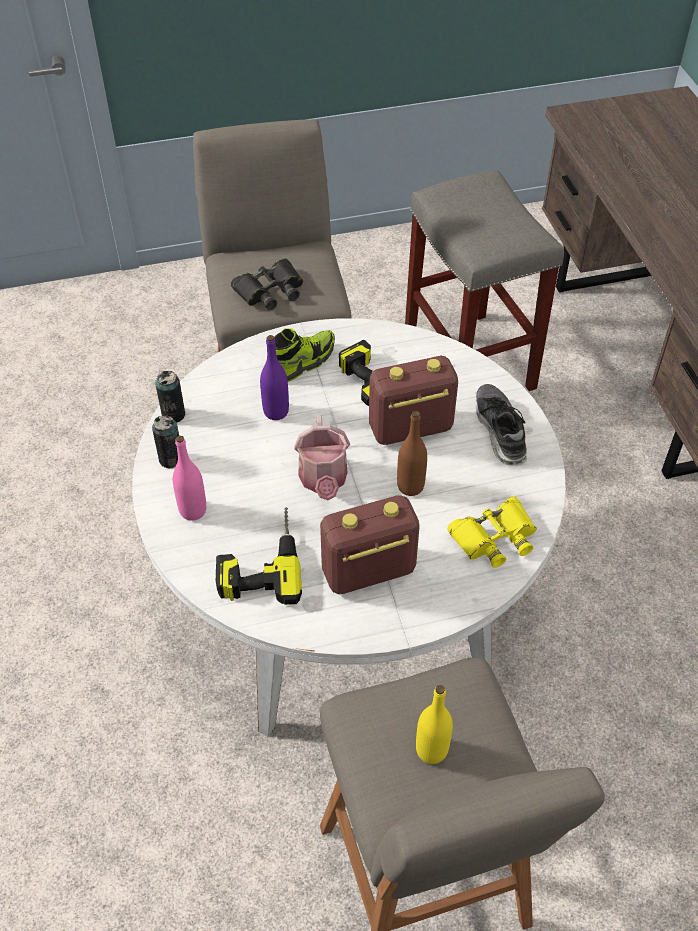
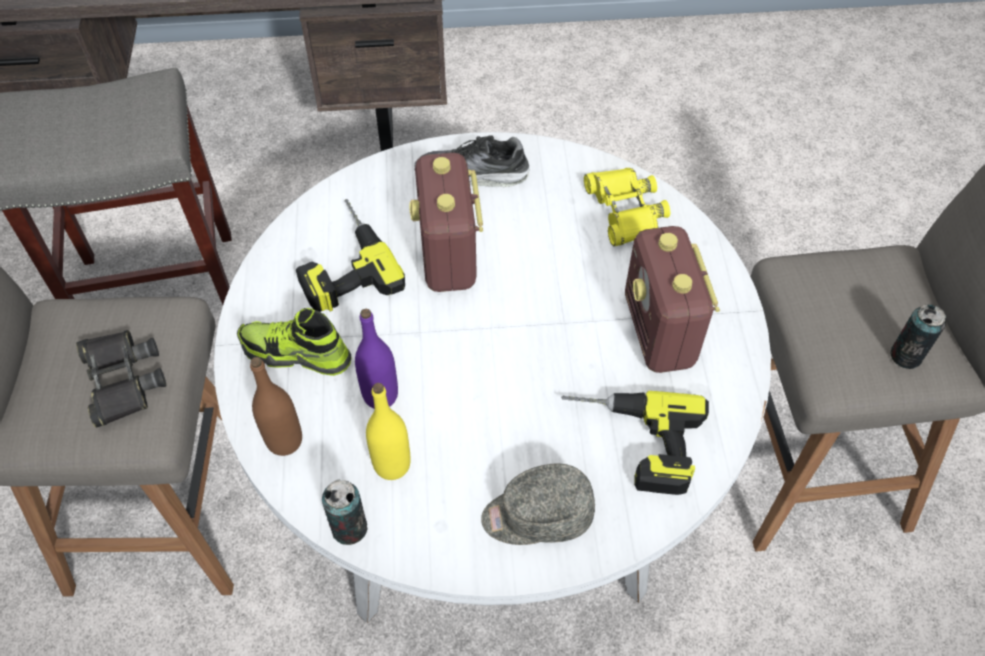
camera: 80 degrees left, 5 degrees up
(171, 459) = (437, 537): can -> can (905, 356)
(193, 510) = (537, 515): pink bottle -> grey cap
(301, 362) = (296, 354): shoe -> shoe turned 45 degrees counterclockwise
(323, 481) = (514, 357): watering can -> none
(410, 486) = (539, 271): brown bottle -> brown bottle (284, 441)
(431, 750) = (877, 317): yellow bottle -> yellow bottle (392, 464)

